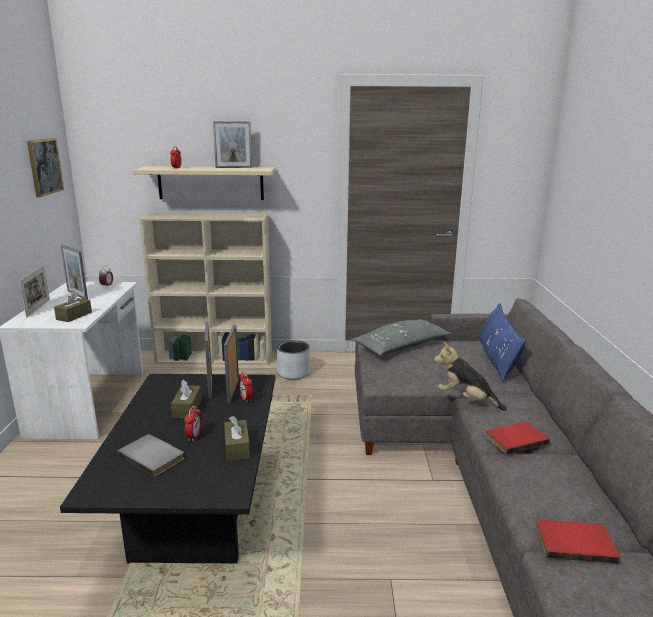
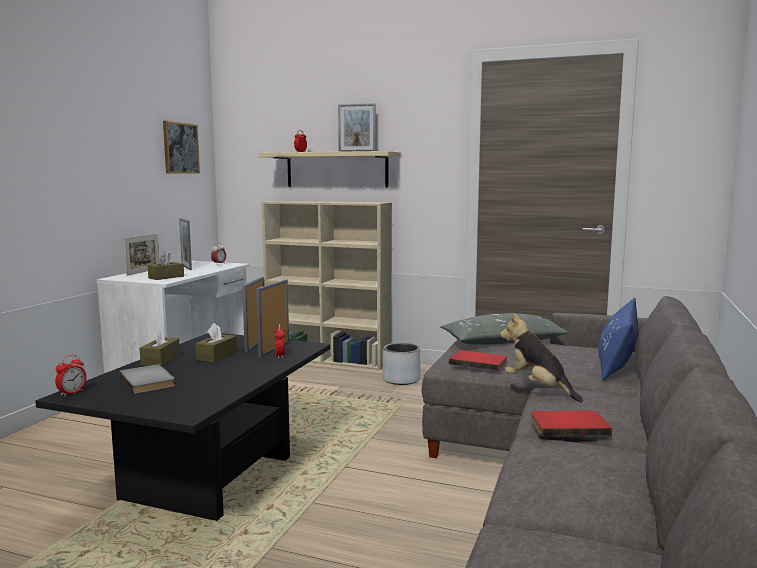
camera: 20 degrees right, 10 degrees down
(194, 436) = (201, 374): alarm clock -> alarm clock (72, 393)
(237, 447) = (232, 385): brown tissue box -> brown tissue box (160, 360)
(574, 542) = (555, 521): red book -> red book (478, 362)

